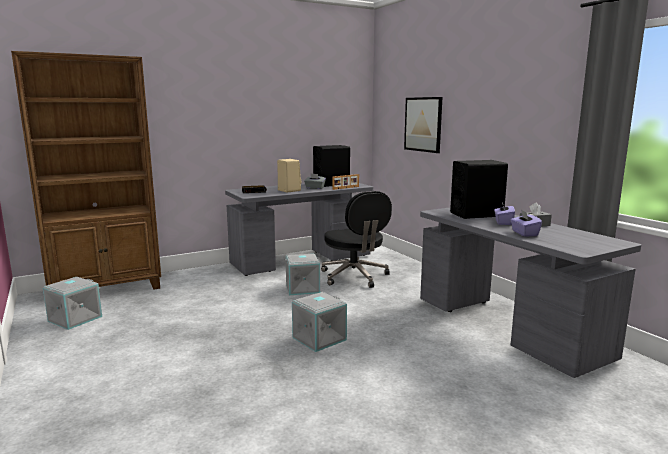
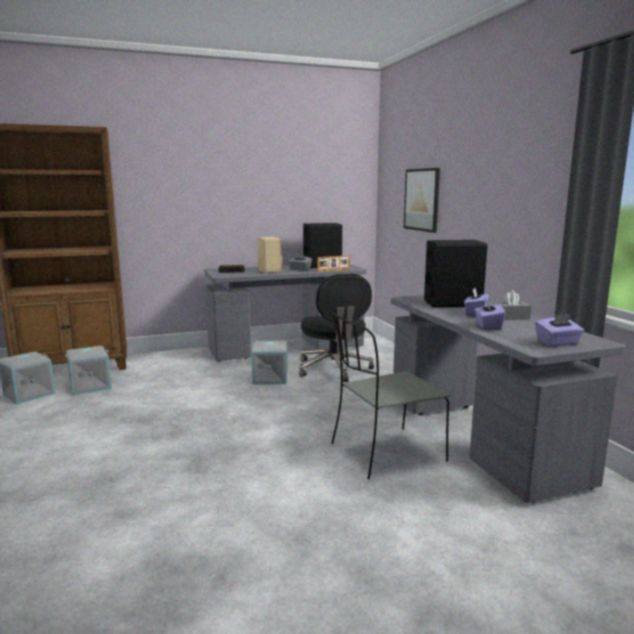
camera: 10 degrees right, 0 degrees up
(319, 338) = (257, 432): grey storage box -> grey storage box (90, 386)
(438, 347) = (385, 453): none -> grey chair
(591, 245) = (557, 343): none -> purple tissue box

